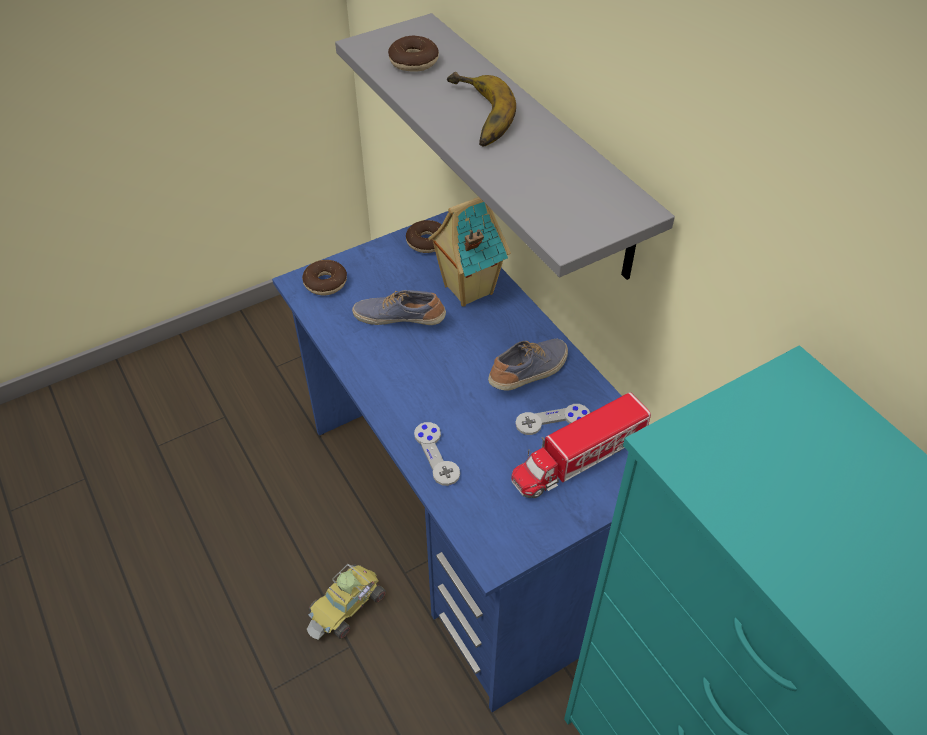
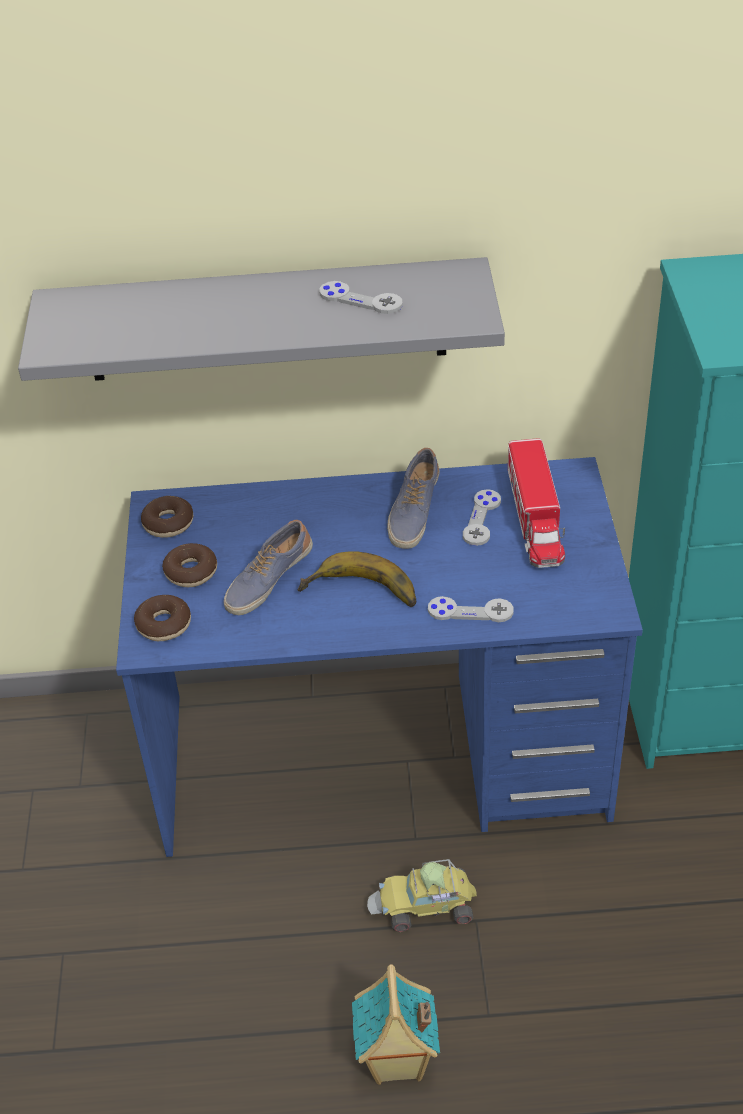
camera: 60 degrees left, 5 degrees down
(347, 606) = (426, 906): toy car -> toy car turned 105 degrees clockwise
(413, 62) = (118, 325): donut -> donut (191, 572)
(467, 289) = (267, 517): toy house -> toy house (396, 1063)
(473, 116) = (251, 315): banana -> banana (360, 595)
(529, 373) = (413, 513): shoe -> shoe turned 150 degrees counterclockwise
(541, 163) = (360, 299): none -> grey game controller

